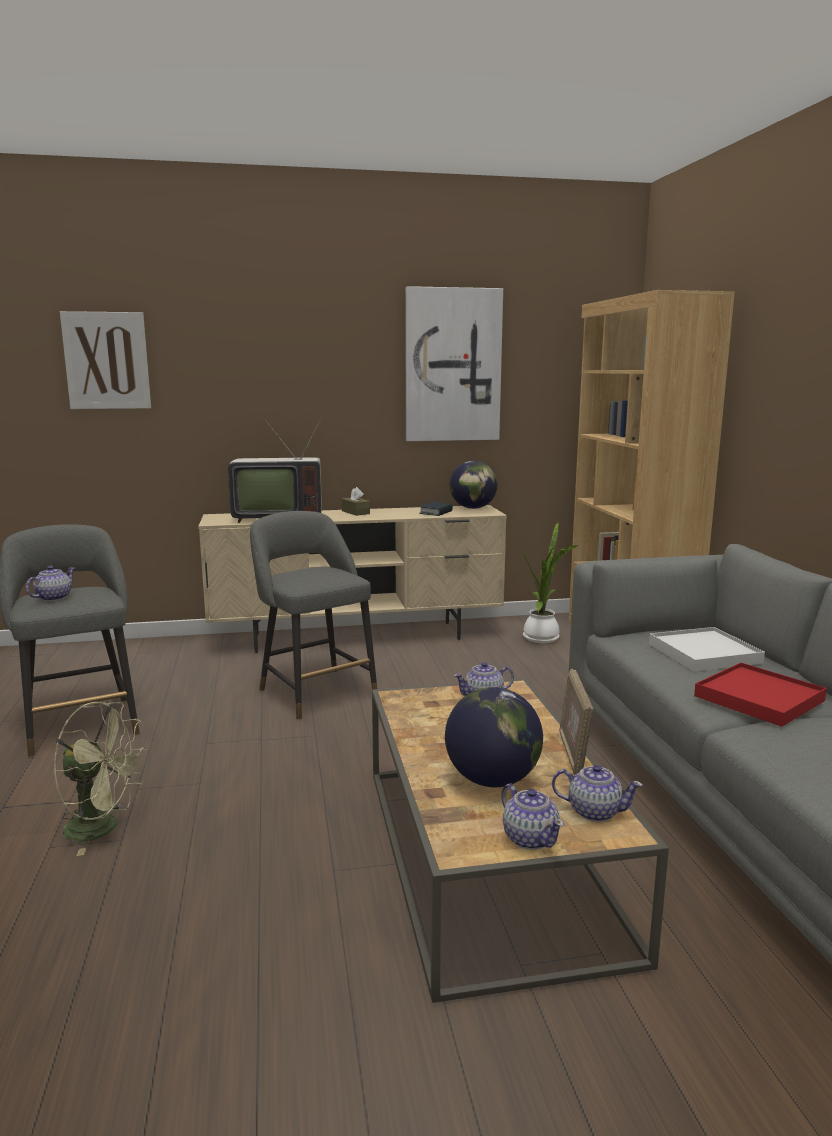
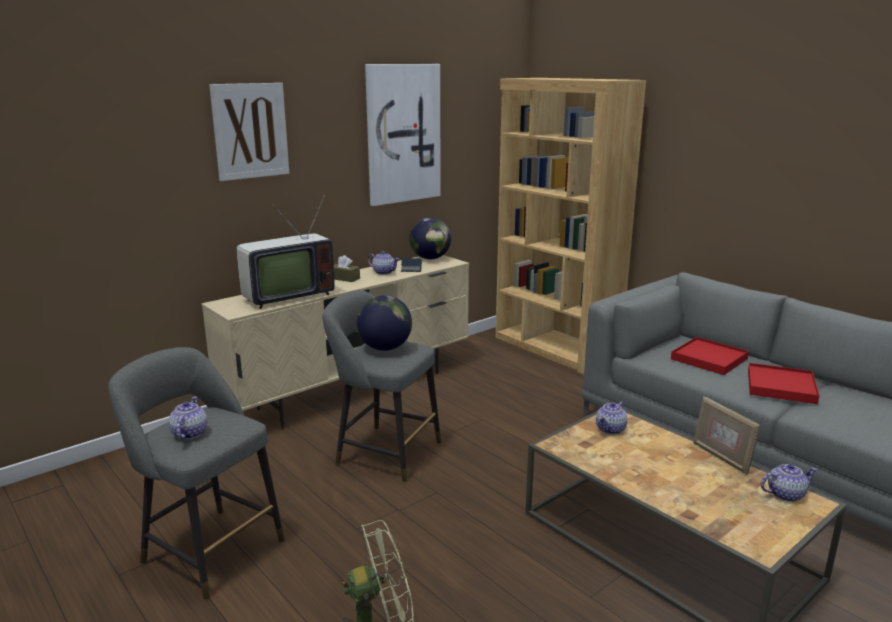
camera: 30 degrees left, 5 degrees up
(107, 361) = (85, 154): picture -> picture (250, 131)
(492, 780) = (706, 492): globe -> globe (385, 348)
(530, 838) = (782, 526): teapot -> teapot (383, 272)
(542, 637) = (494, 356): potted plant -> none
(704, 654) = (709, 359): white tray -> red tray

